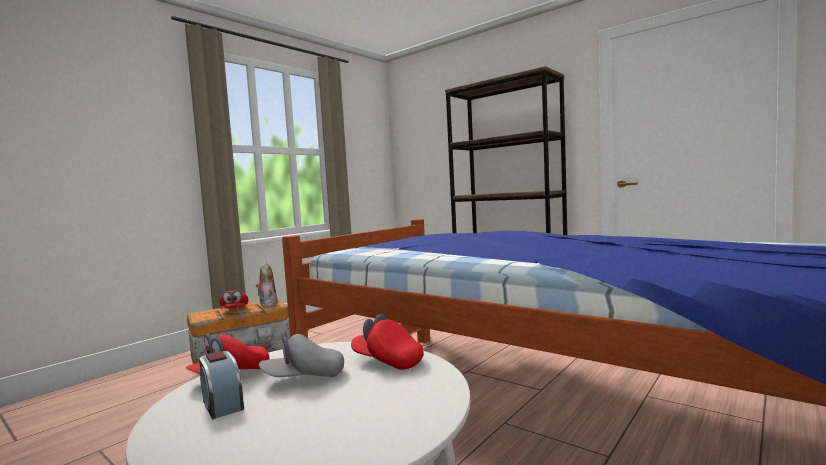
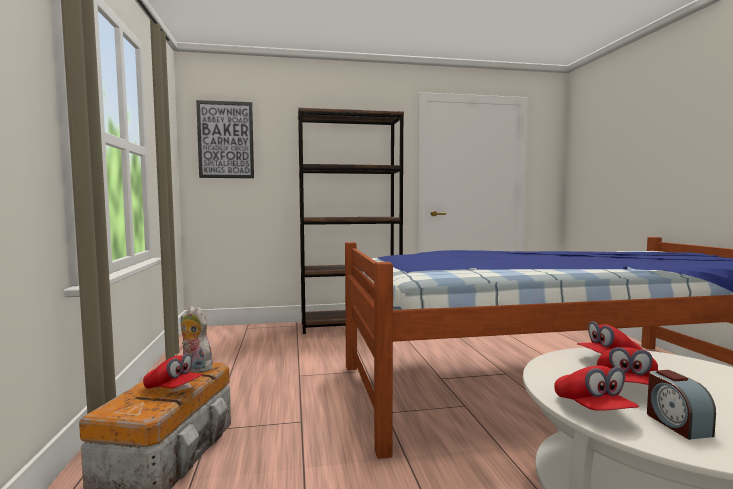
camera: 50 degrees left, 0 degrees up
(222, 404) = (676, 424): alarm clock -> alarm clock turned 75 degrees clockwise
(304, 378) = (626, 387): grey cap -> red cap
(418, 128) = (226, 140): none -> picture

